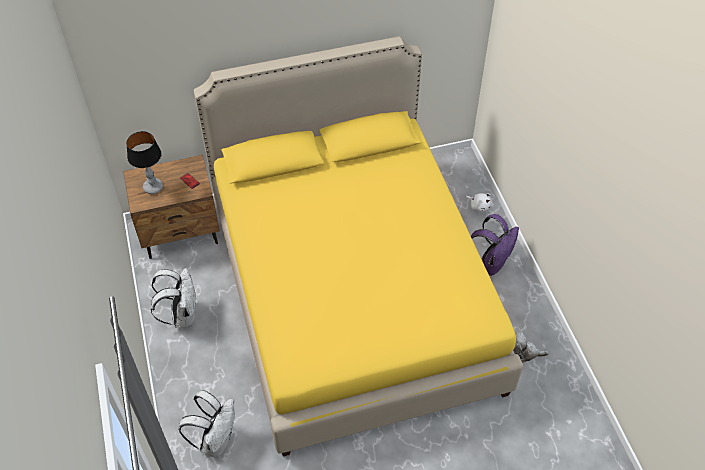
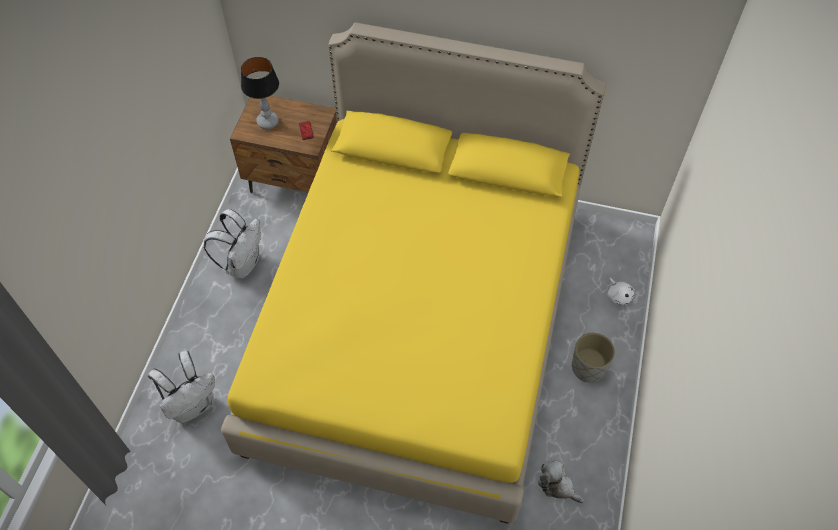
camera: 30 degrees right, 5 degrees up
(490, 263) = (588, 367): purple backpack -> grey planter

